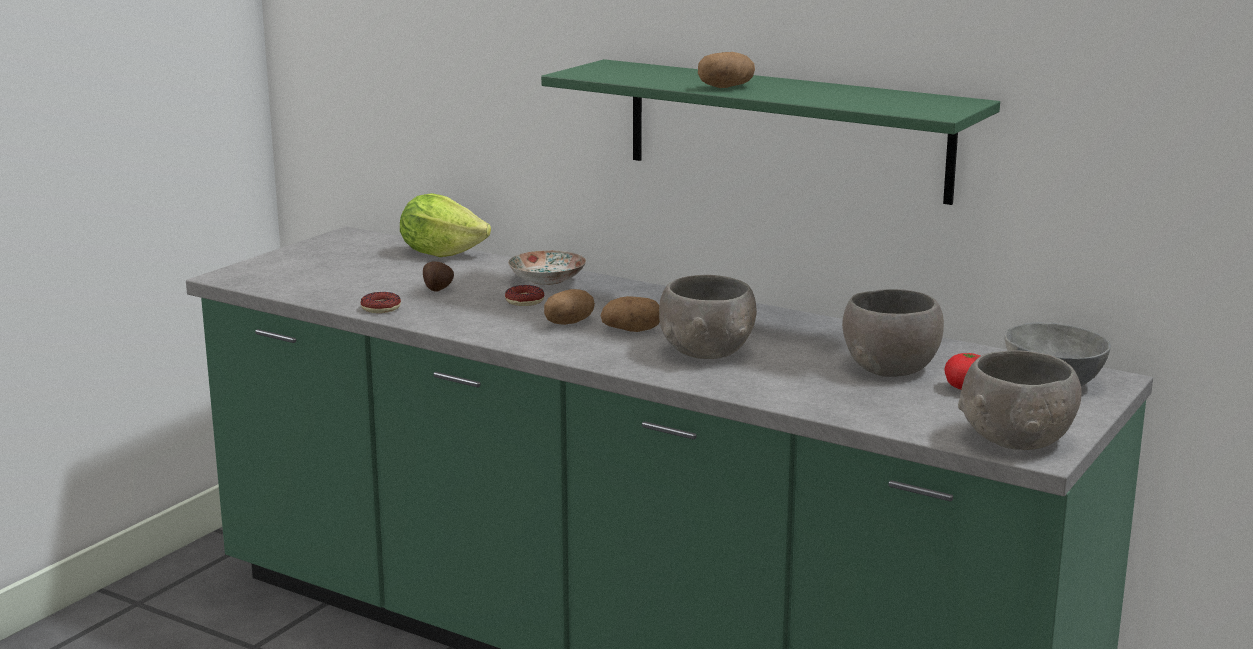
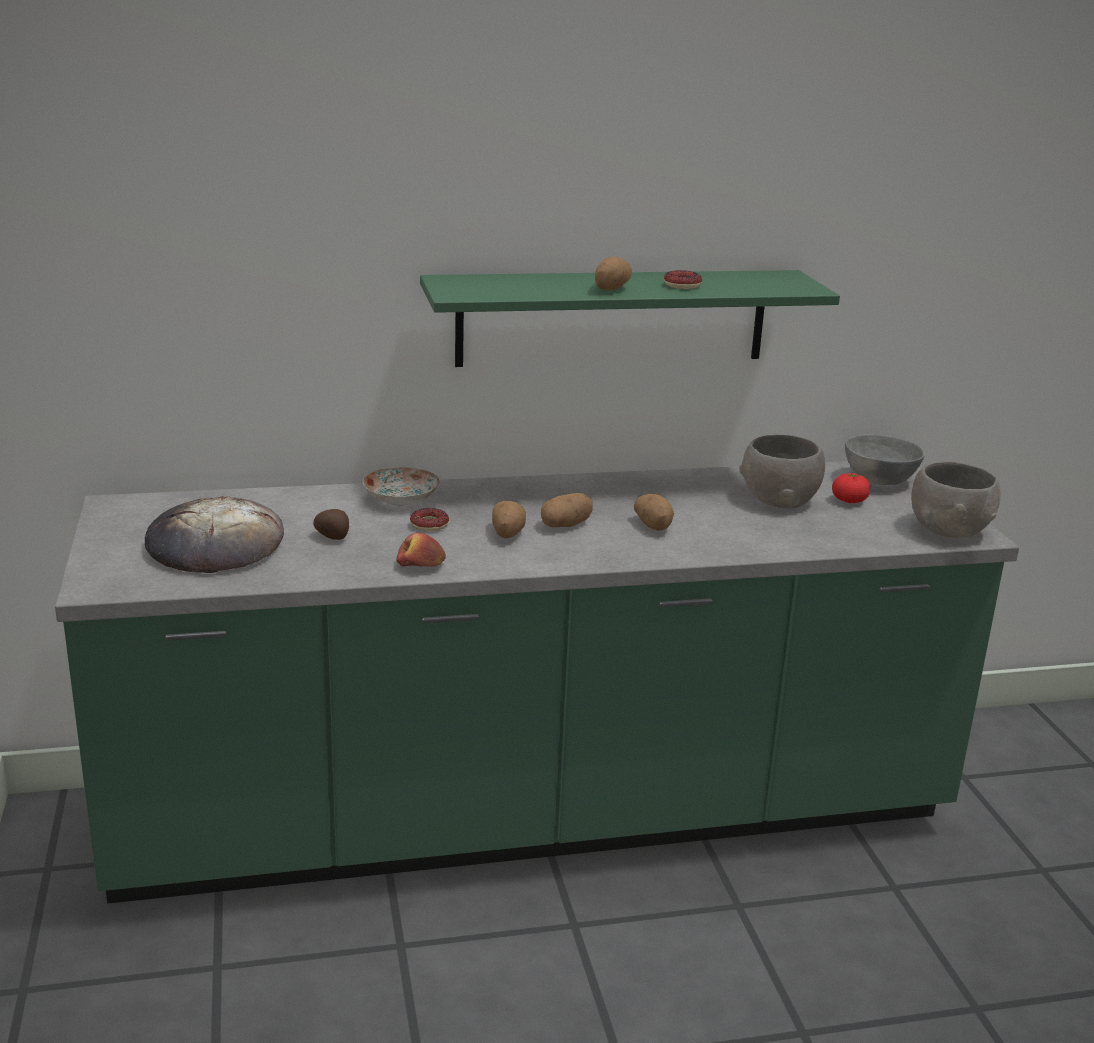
camera: 45 degrees left, 5 degrees up
(350, 273) = (215, 545): none -> bread
(381, 308) = (328, 572): donut -> donut (682, 285)
(441, 253) = (250, 499): lettuce -> none
(451, 323) = (420, 565): none -> apple
(707, 352) = (654, 526): grey bowl -> potato

